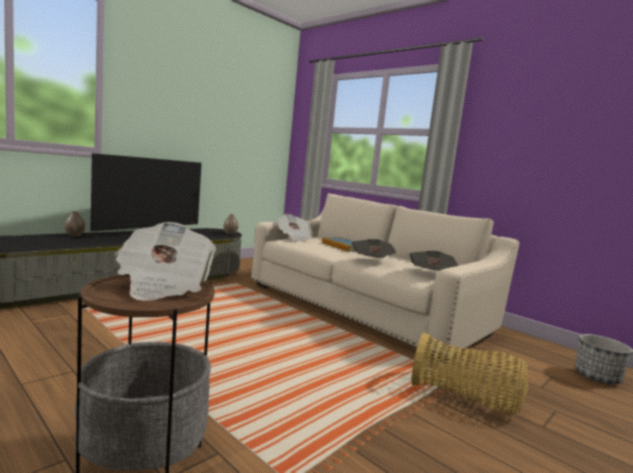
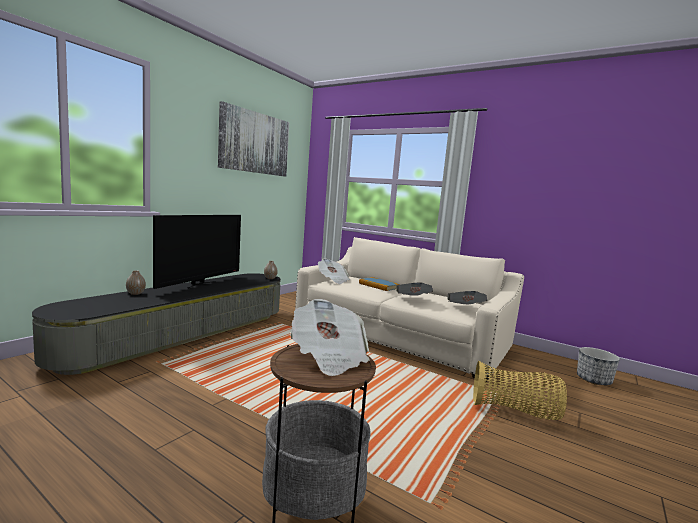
camera: 10 degrees left, 0 degrees up
(226, 87) = (255, 143): none -> picture

